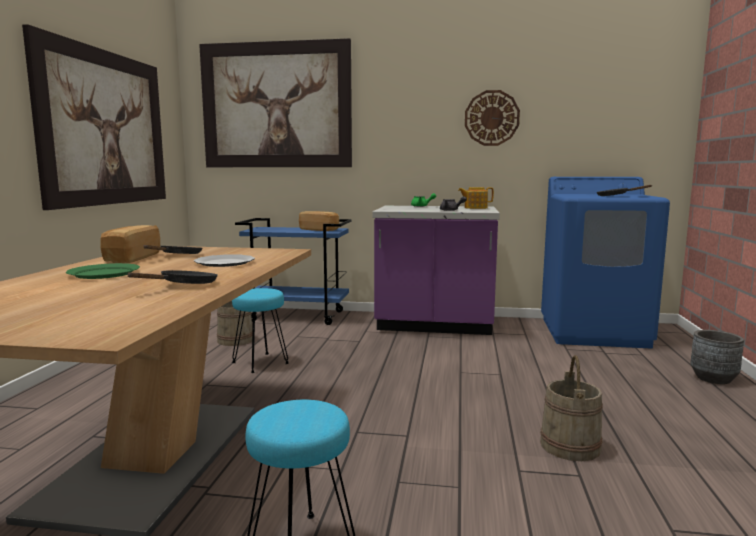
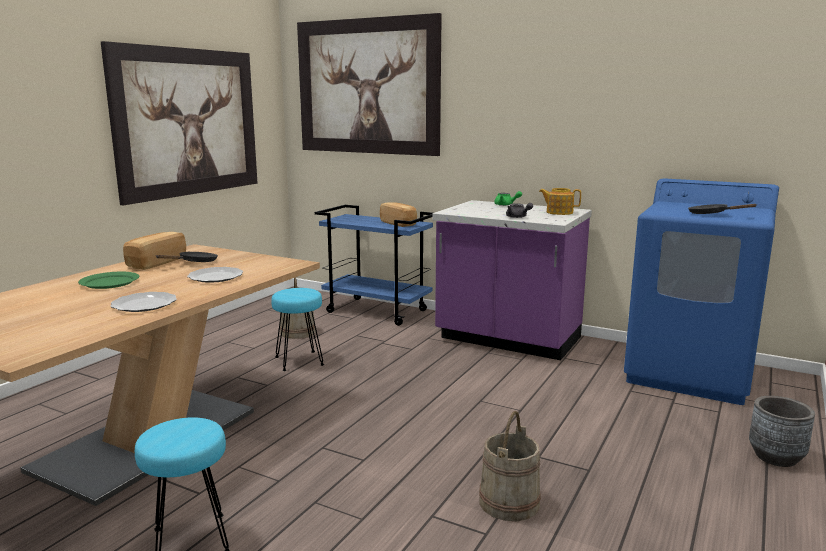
camera: 20 degrees right, 5 degrees up
(184, 285) = (144, 305): black frying pan -> plate
(491, 118) = (593, 104): wall clock -> none

